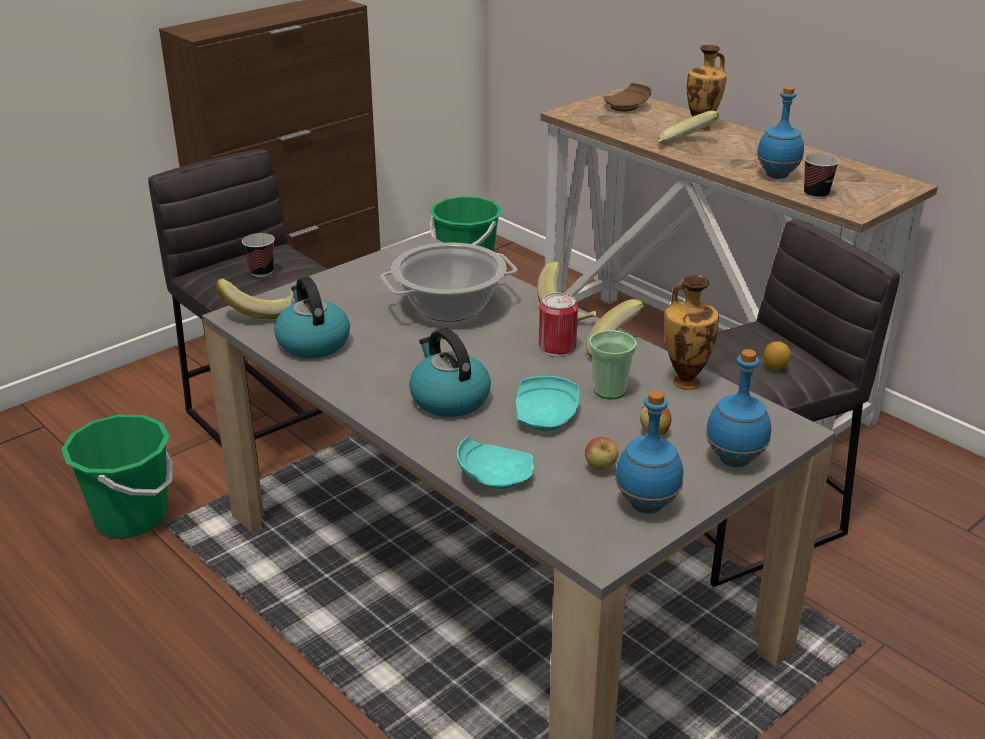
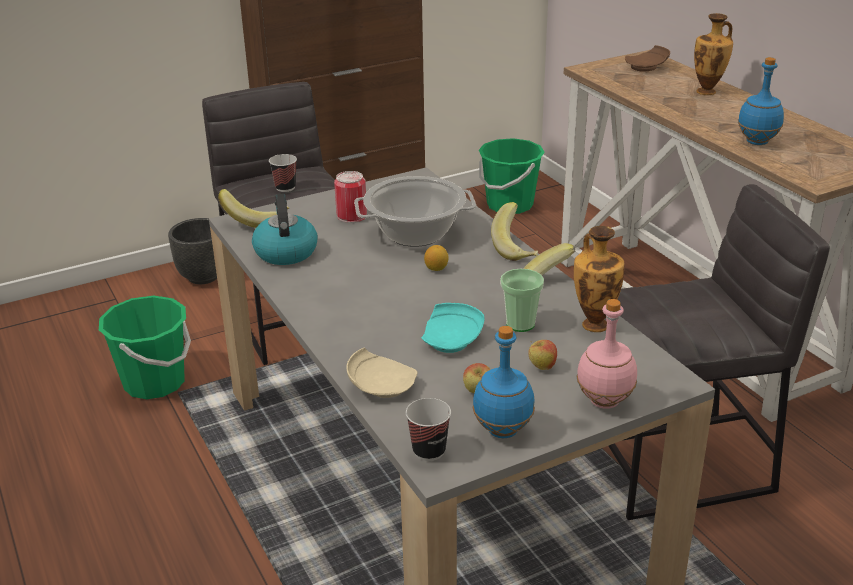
camera: 15 degrees right, 0 degrees up
(144, 388) = (203, 277): none -> black planter
(448, 399) = (375, 313): kettle -> none
(494, 476) = (381, 385): turquoise plate -> beige plate
(557, 347) = (492, 279): can -> can (351, 216)
(684, 145) = (682, 106): banana -> none
(734, 460) = (604, 402): blue bottle -> pink bottle
(775, 366) = (703, 322): lemon -> lemon (436, 268)
(816, 194) = (786, 163): cup -> cup (429, 451)

